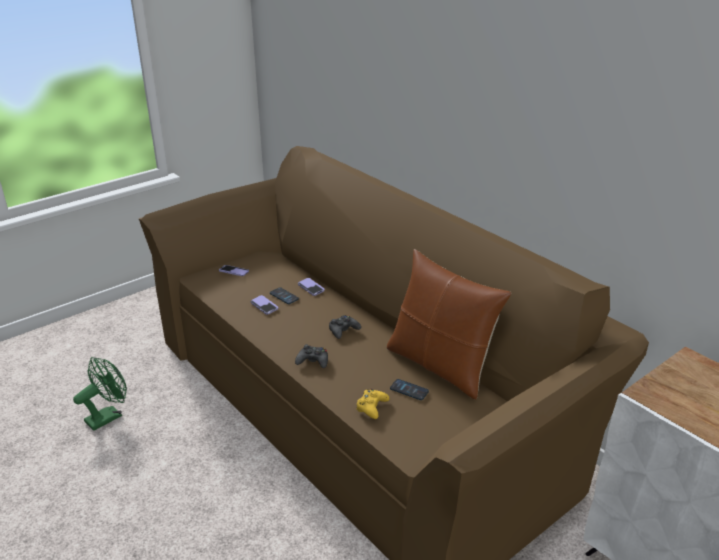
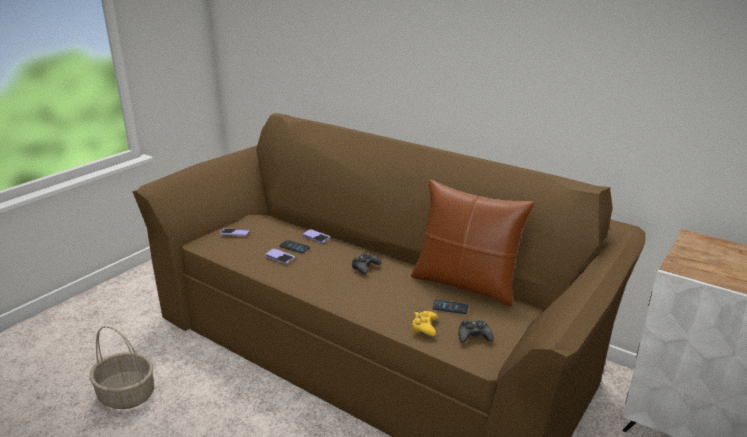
camera: 15 degrees left, 5 degrees down
(108, 416) = (126, 395): green fan -> basket
(313, 361) = (350, 296): black game controller -> black game controller (474, 336)

